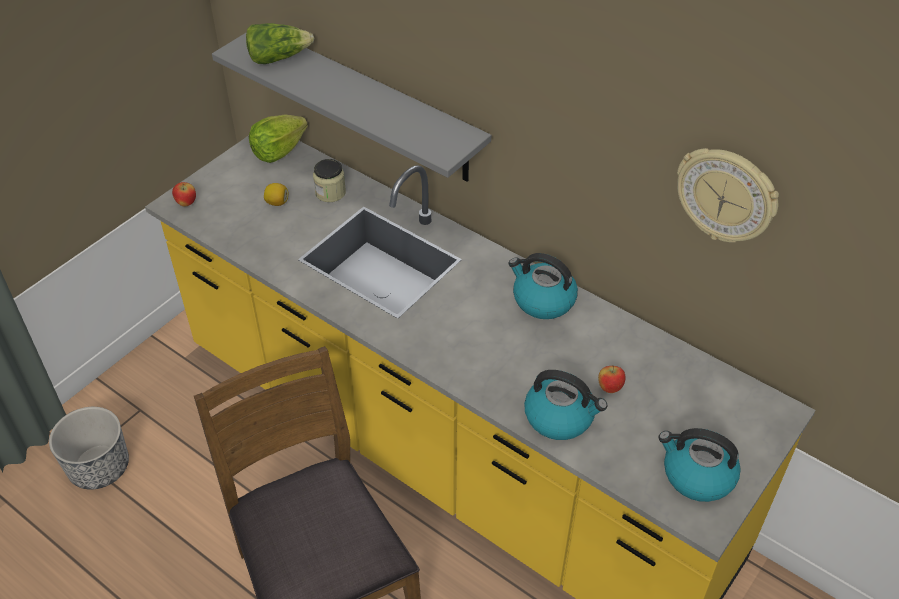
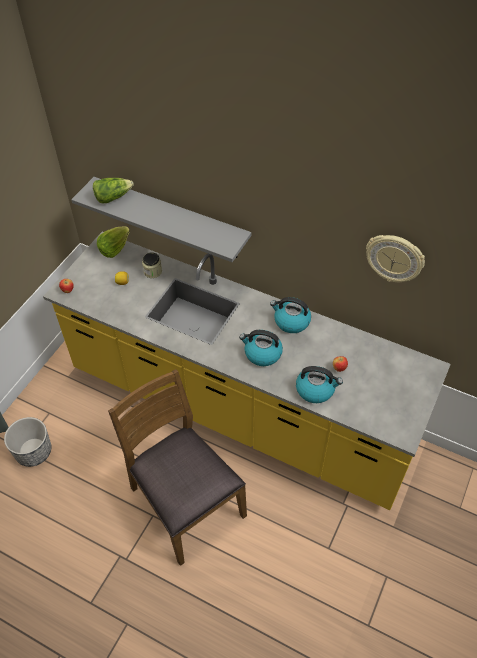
camera: 10 degrees left, 5 degrees up
(696, 475) = (395, 411): kettle -> kettle (262, 354)

